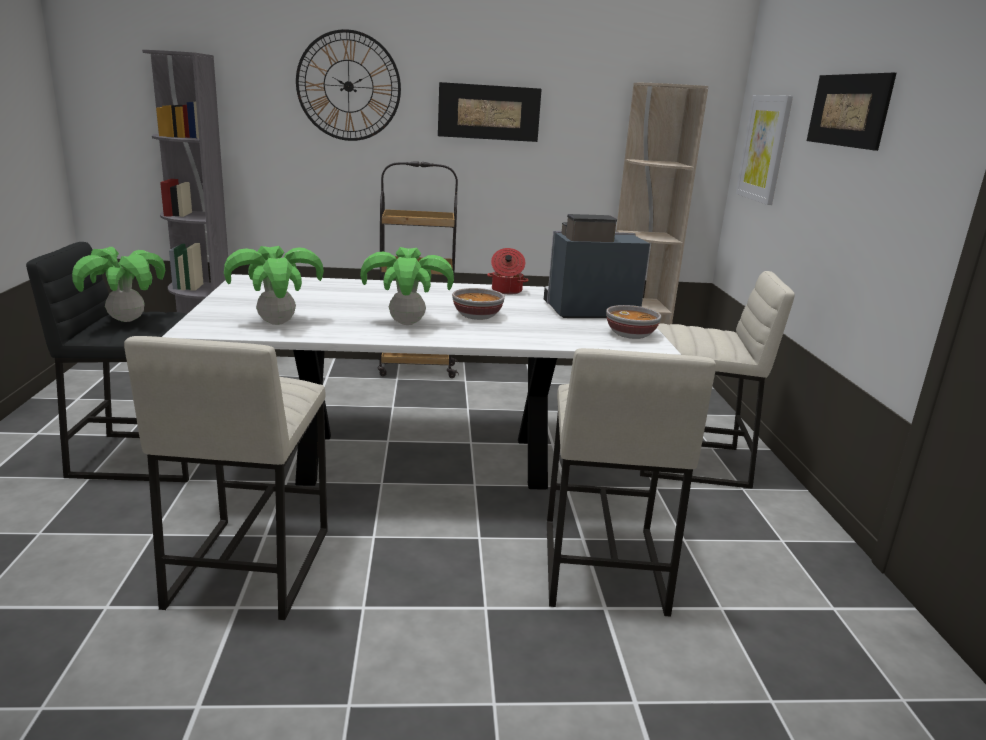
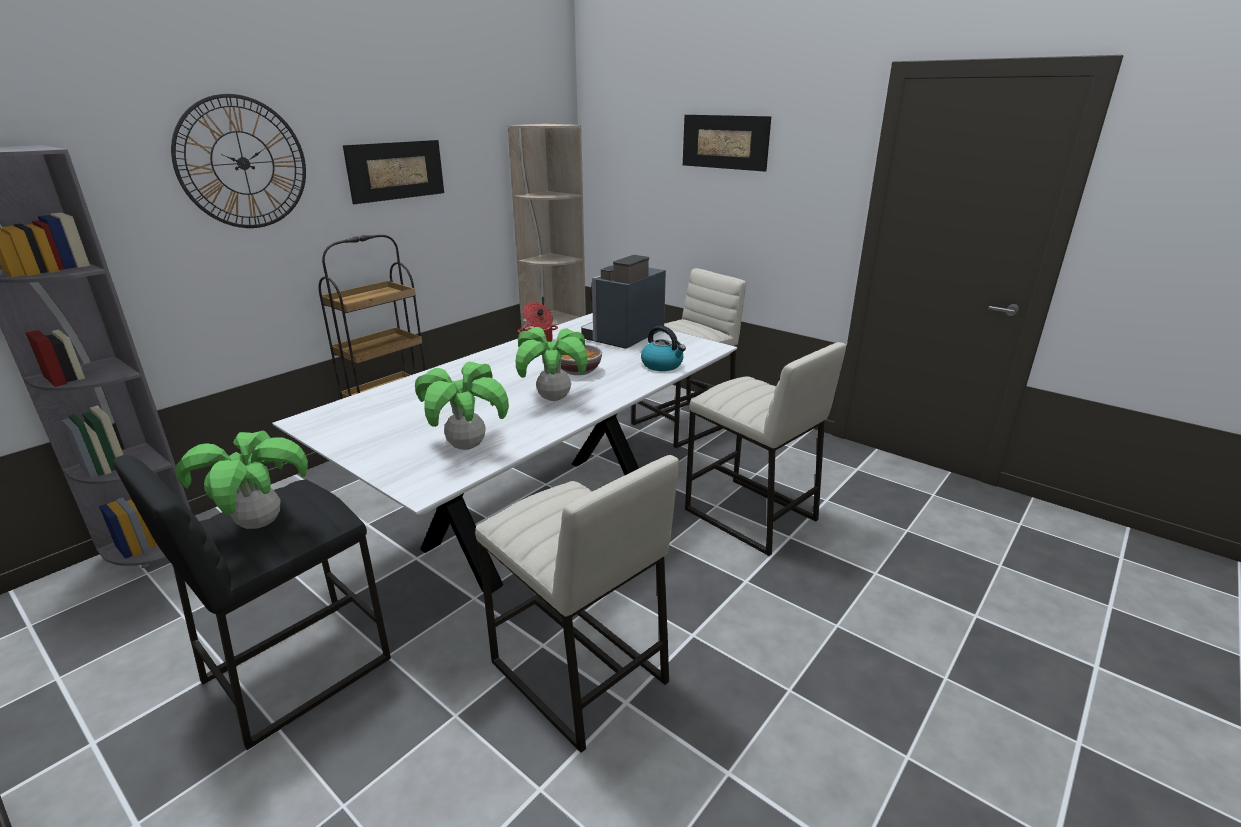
camera: 45 degrees left, 5 degrees up
(558, 338) = (662, 365): none -> kettle
(631, 335) = (687, 344): bowl -> none
(764, 148) = (625, 171): picture -> none

